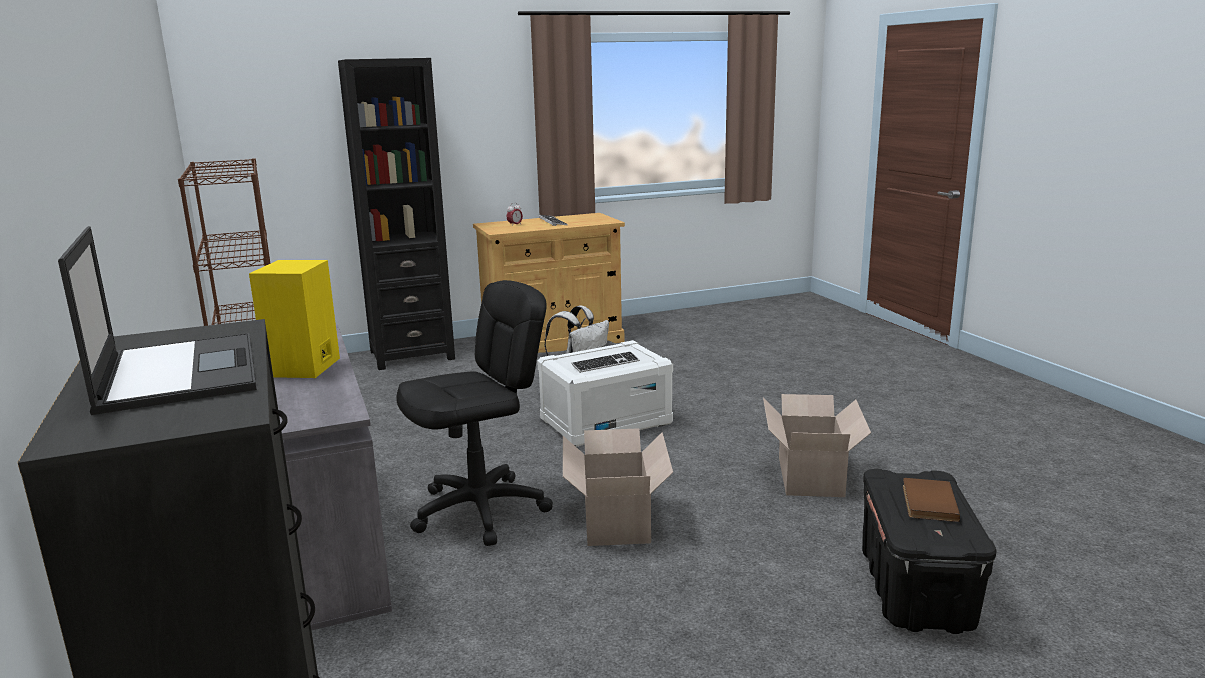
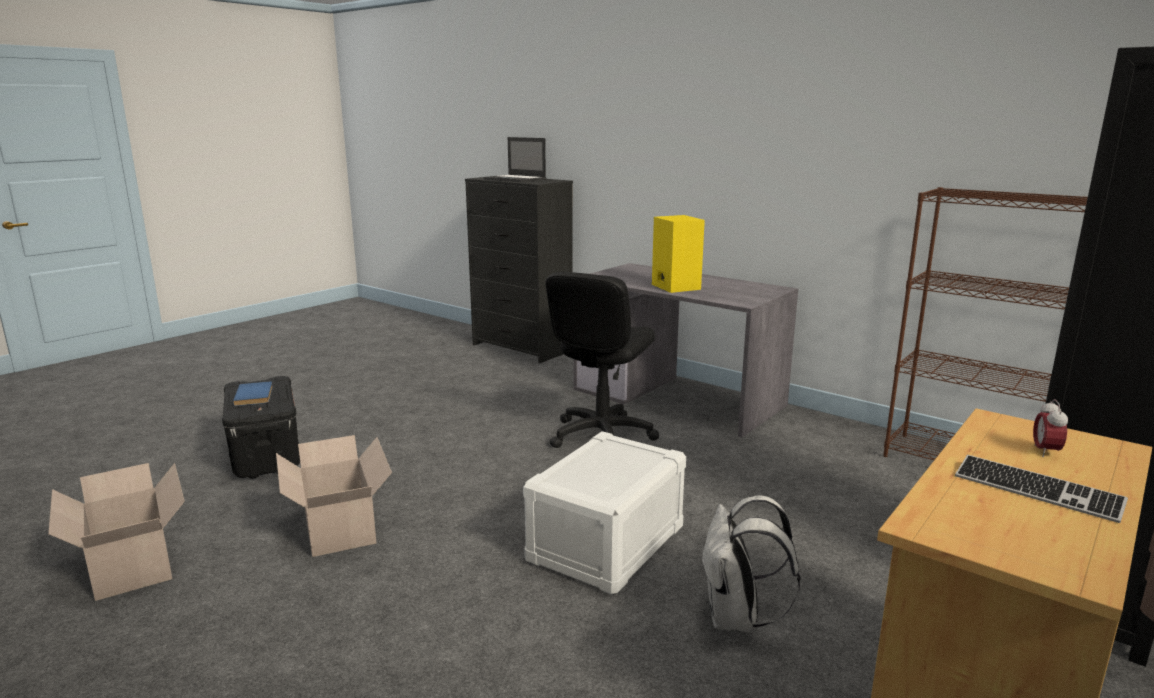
camera: 150 degrees right, 0 degrees up
(605, 364) = (598, 462): keyboard -> none
(617, 519) = (497, 452): cardboard box -> cardboard box (131, 567)
(926, 502) = (256, 395): brown book -> blue book

